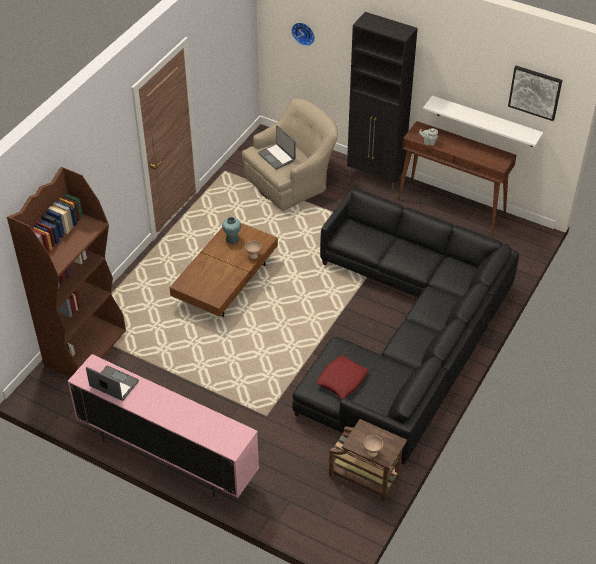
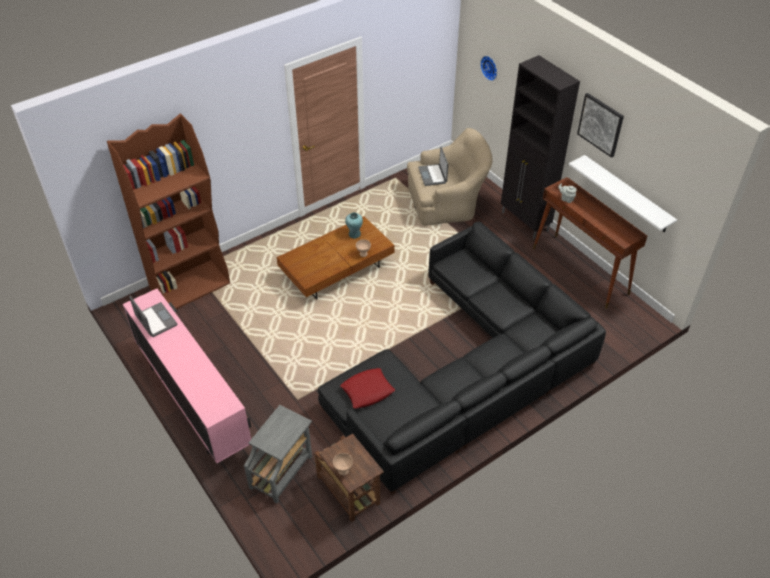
camera: 25 degrees right, 0 degrees up
(294, 483) = (282, 471): none -> grey side table
(535, 92) = (675, 175): picture -> picture (600, 124)

